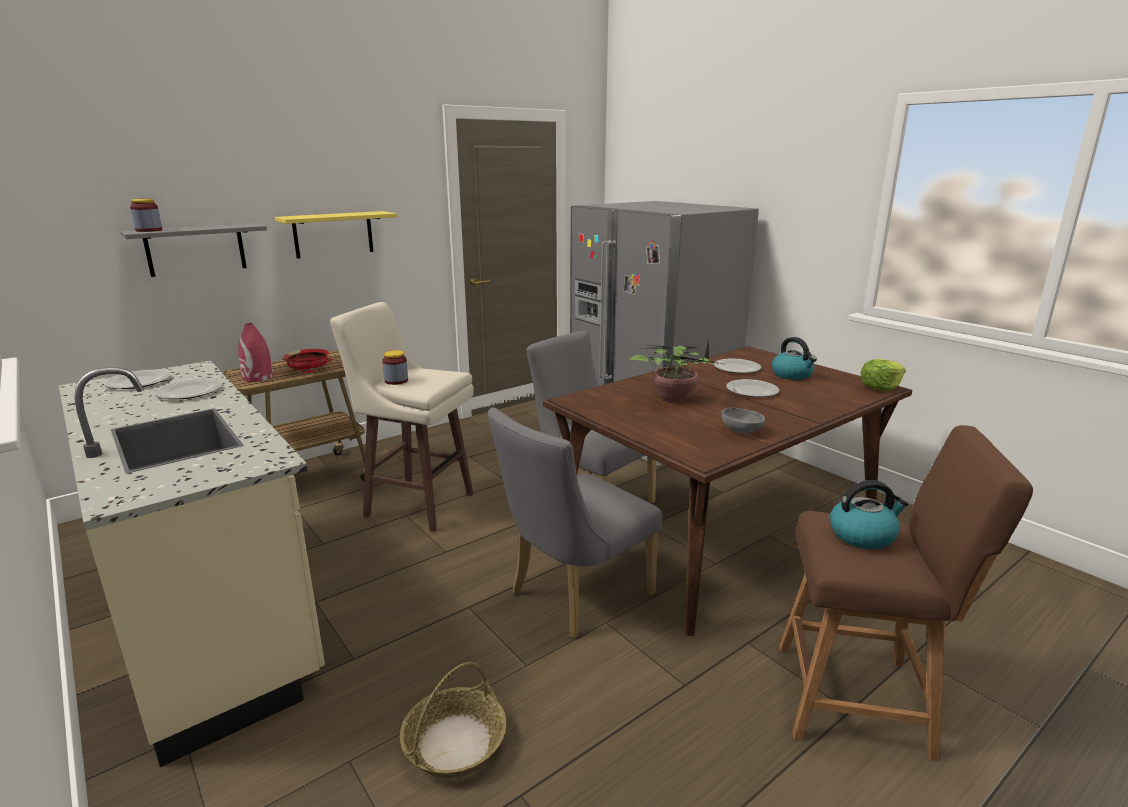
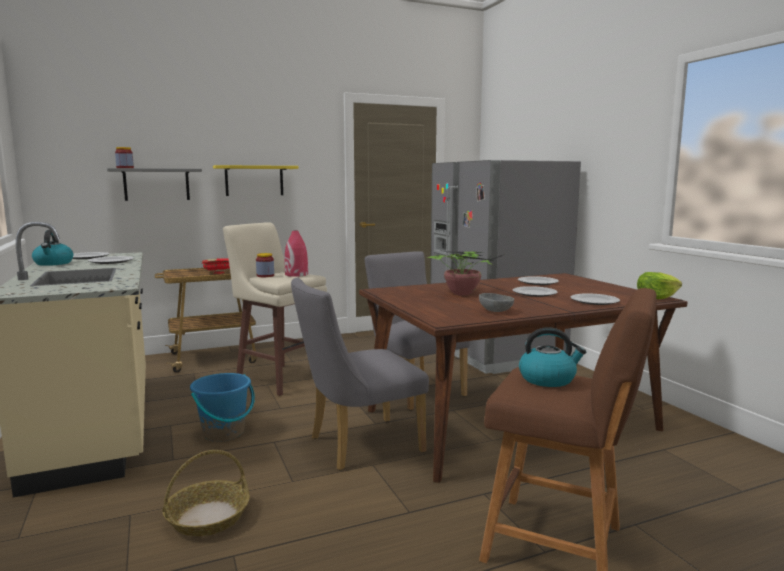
camera: 15 degrees right, 10 degrees down
(258, 377) = (182, 274): red vase -> red vase (296, 274)
(396, 604) = (224, 433): none -> blue bucket
(792, 375) = (582, 288): kettle -> kettle (53, 263)
(825, 400) = (594, 301): none -> plate

